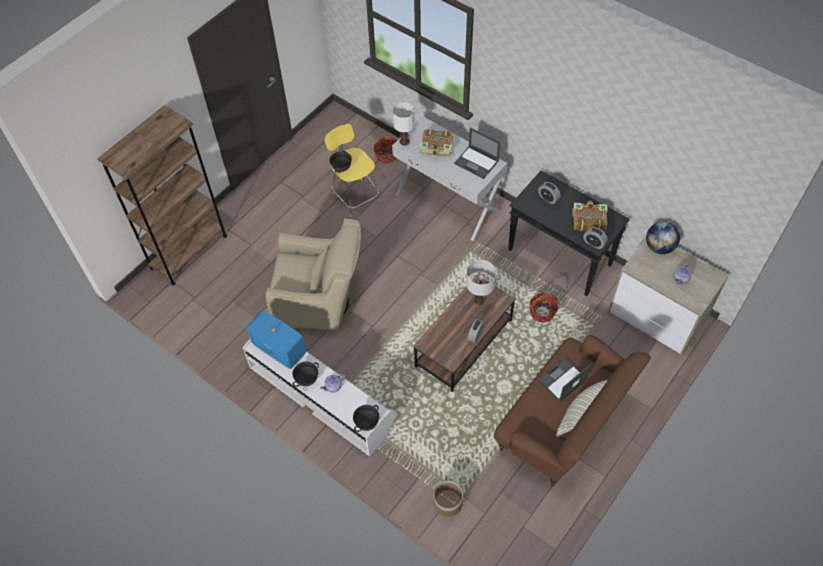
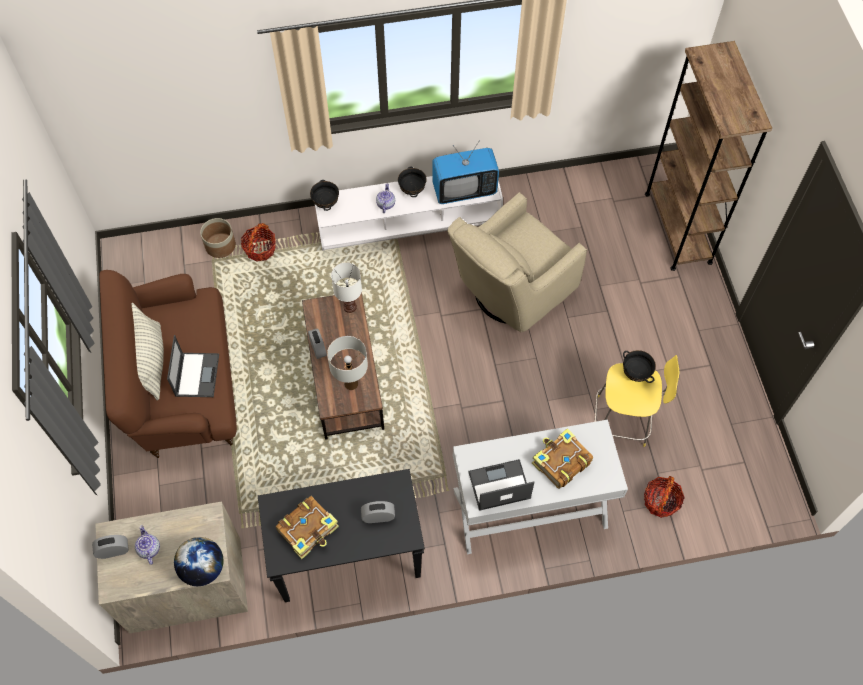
camera: 130 degrees right, 5 degrees up
(405, 141) = (600, 436): white table lamp -> white table lamp (349, 307)
(542, 312) = (304, 476): basket -> basket (260, 249)
(594, 243) = (277, 506): alarm clock -> alarm clock (113, 550)

